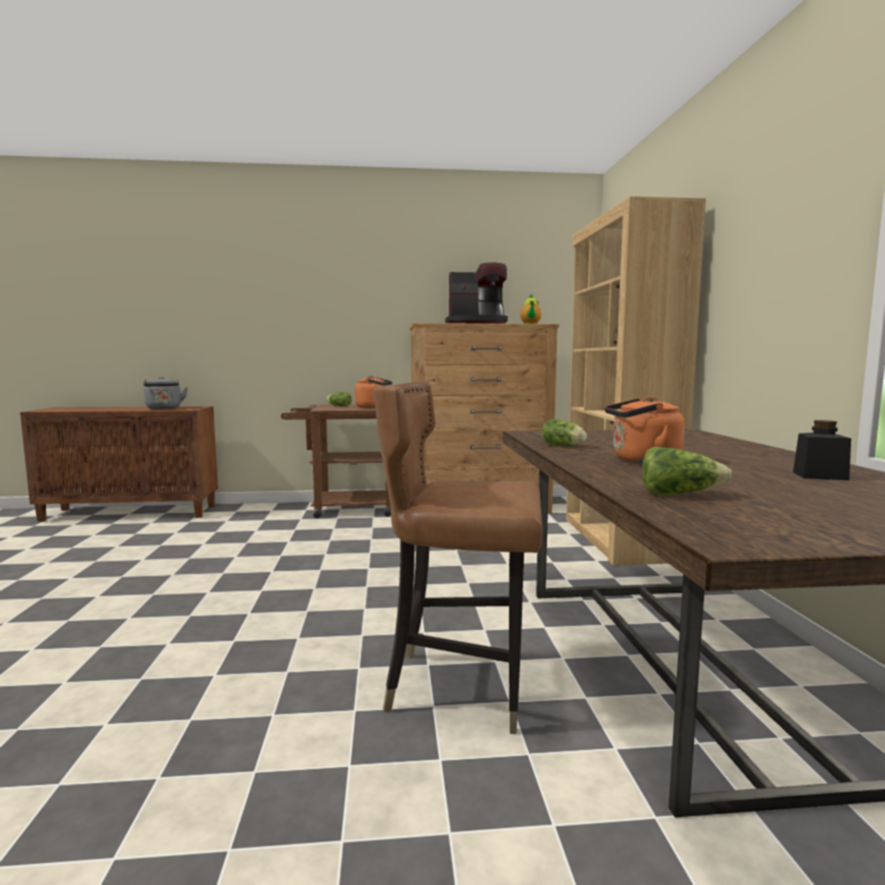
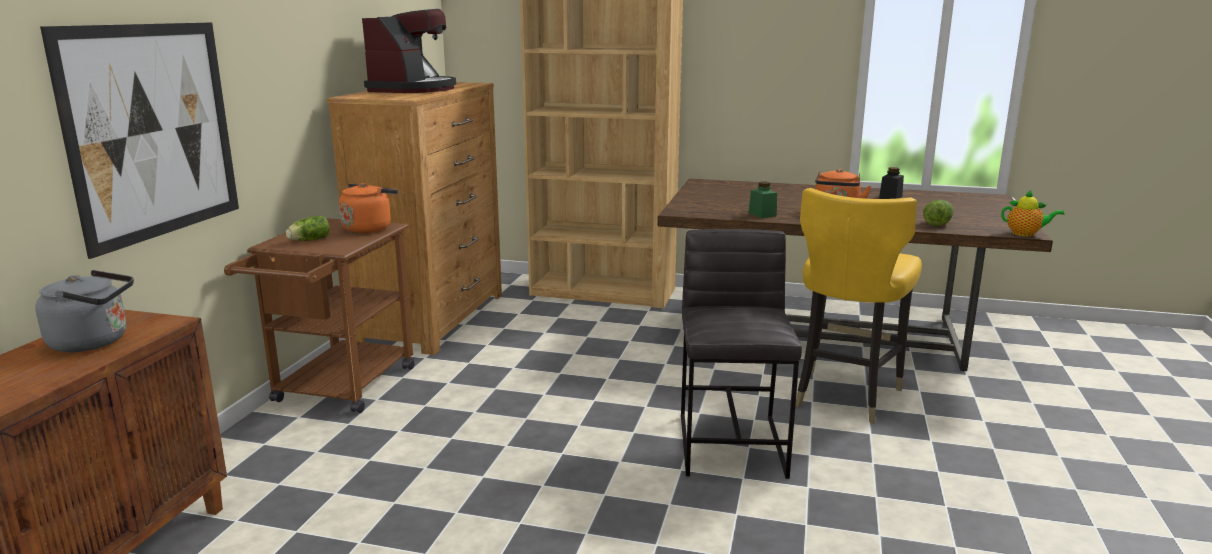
camera: 70 degrees left, 10 degrees up
(262, 328) = (153, 131): none -> picture
(301, 629) = (732, 444): none -> grey stool
(461, 686) = (844, 395): brown chair -> yellow chair
(530, 324) = (465, 84): teapot -> teapot (1026, 234)
(564, 446) = (762, 214): lettuce -> green jar

